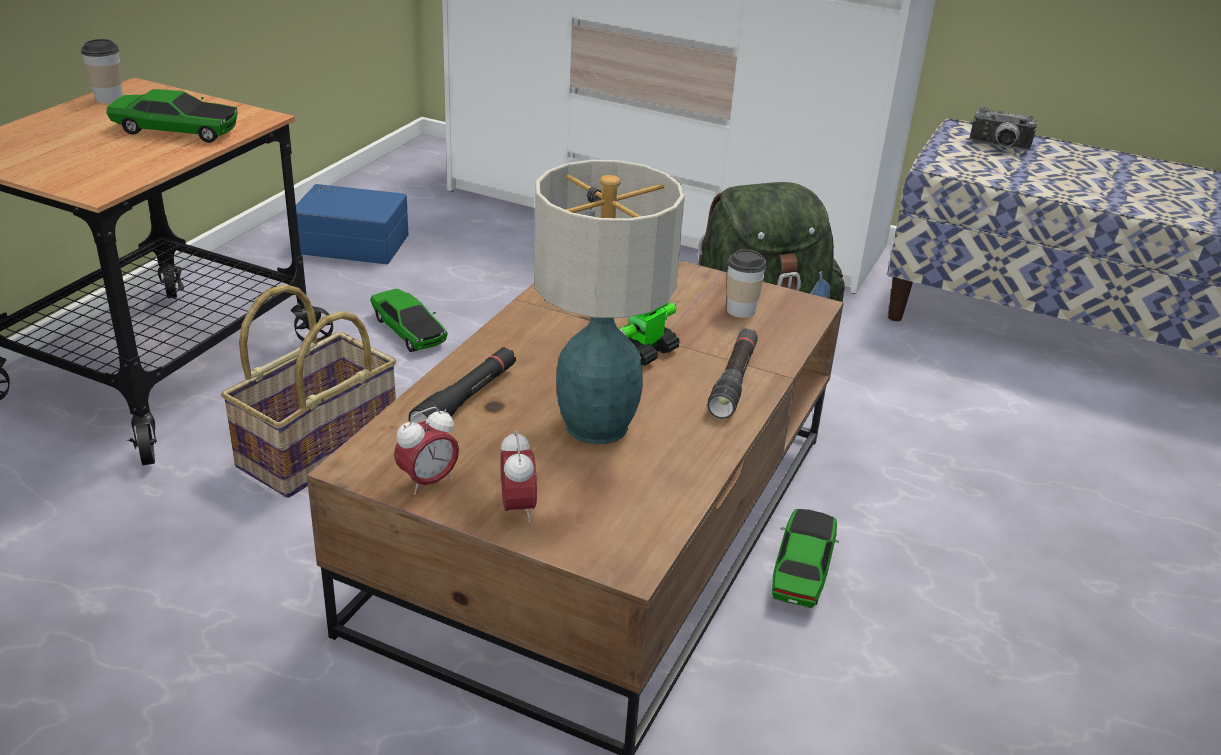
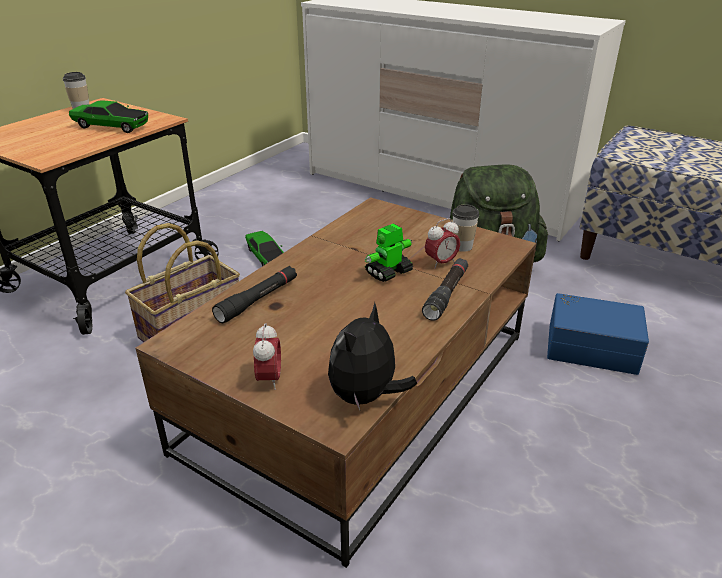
camera: 10 degrees right, 0 degrees up
(353, 242) = (246, 203): blue storage box -> blue storage box (591, 346)
(428, 482) = (214, 356): alarm clock -> alarm clock (441, 263)
(594, 426) = (340, 322): table lamp -> none
(657, 525) = (366, 397): none -> plush toy
(801, 570) = (495, 429): toy car -> none
(999, 147) = (661, 143): camera -> none

